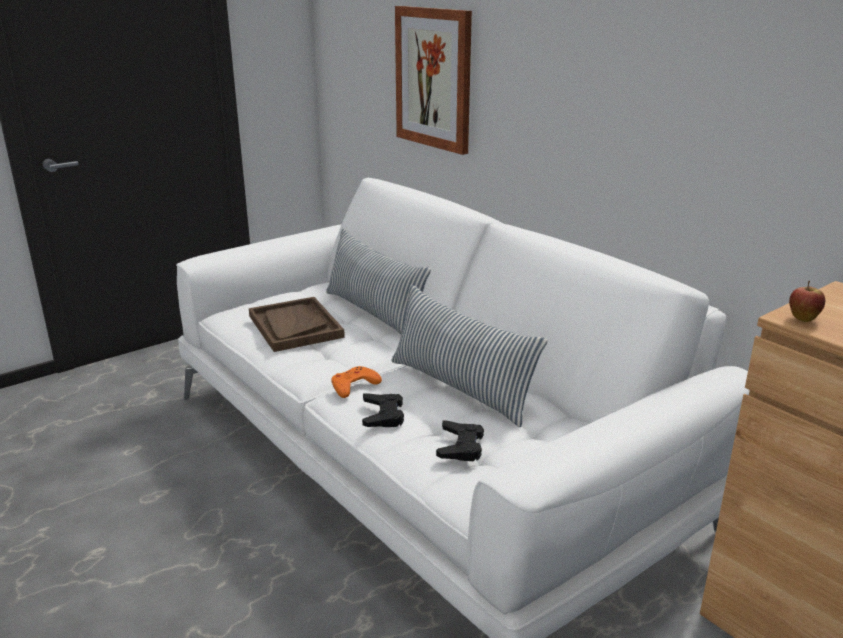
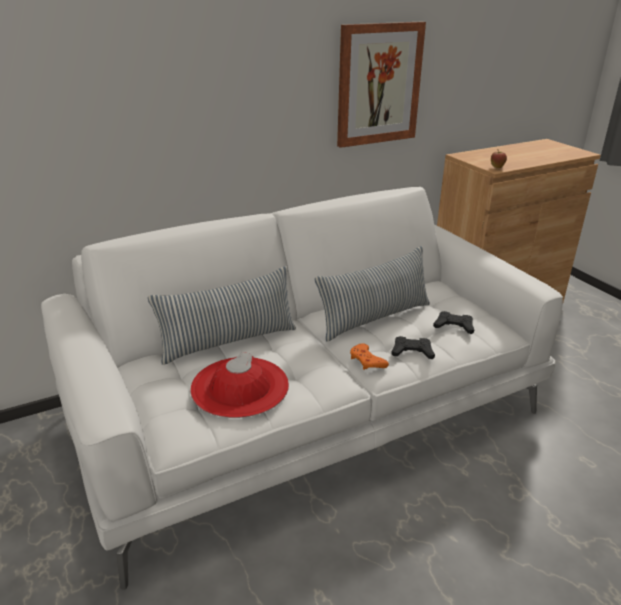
camera: 80 degrees left, 5 degrees up
(295, 326) = (239, 387): brown tray -> red hat
(434, 78) = (103, 122): picture -> picture (378, 84)

